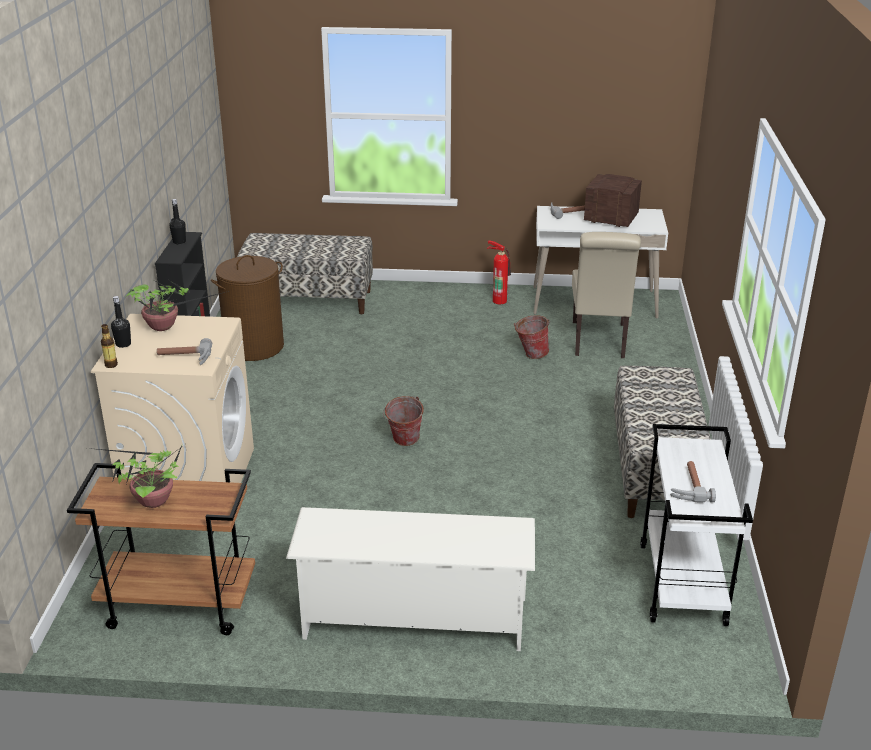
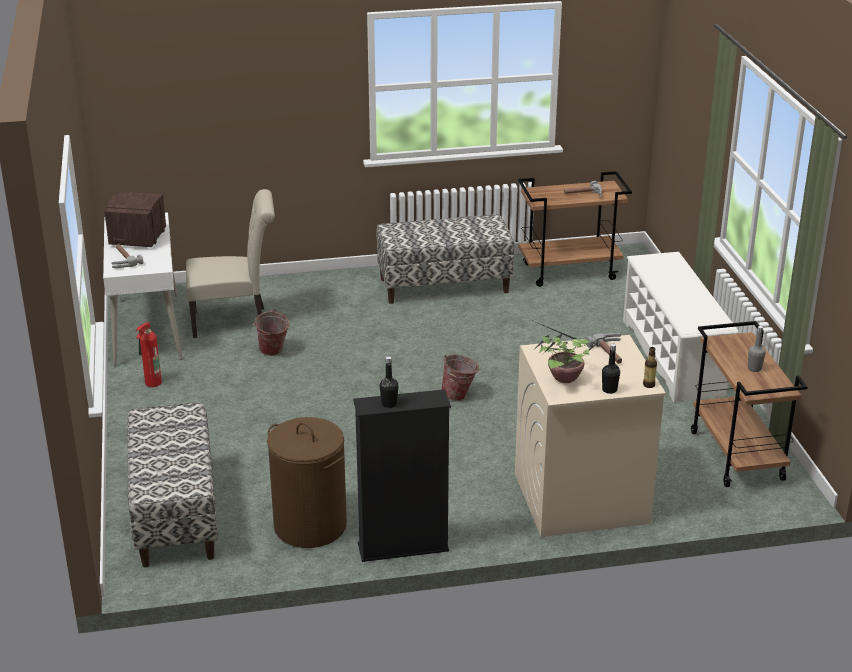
camera: 105 degrees left, 0 degrees up
(151, 501) = (754, 368): potted plant -> grey bottle
(683, 585) = (570, 271): white cart -> brown cart

